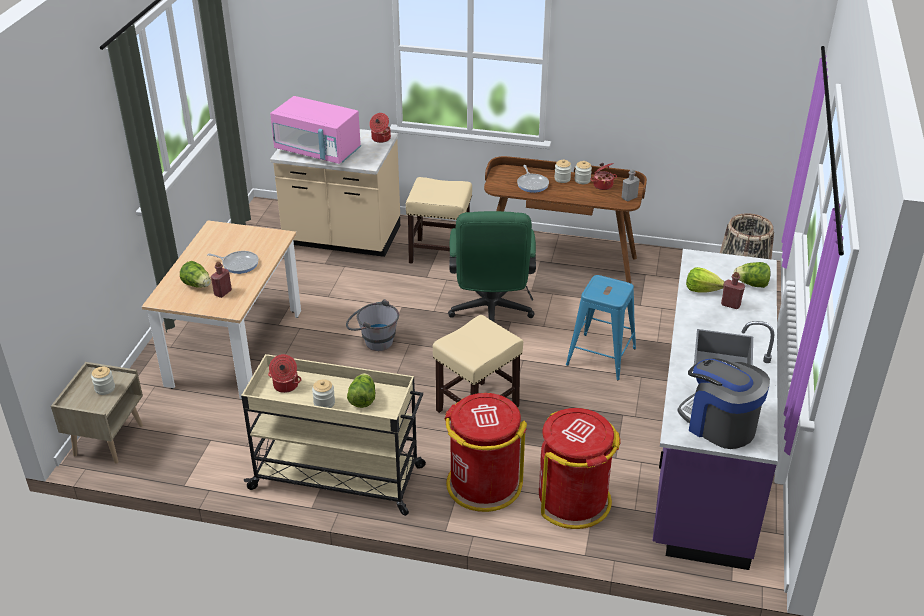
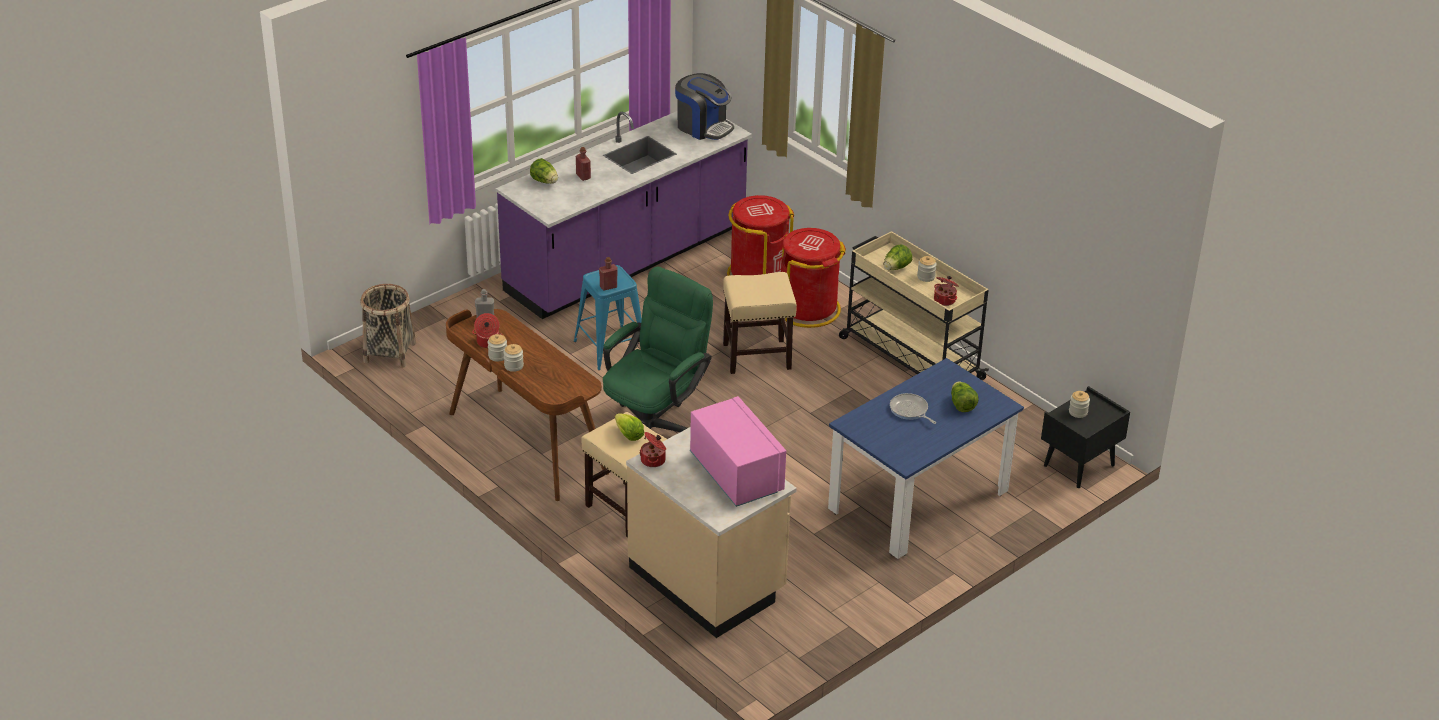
camera: 145 degrees left, 0 degrees up
(108, 439) = (1079, 466): beige nightstand -> black nightstand
(223, 293) = (944, 388): red bottle -> red bottle (608, 287)
(235, 348) = (918, 500): beige dining table -> blue dining table
(373, 341) = (786, 448): grey bucket -> none
(532, 184) = (549, 373): frying pan -> none
(702, 289) = (586, 193): lettuce -> lettuce (628, 435)
(719, 424) = (703, 127): coffee machine -> coffee machine turned 45 degrees counterclockwise

